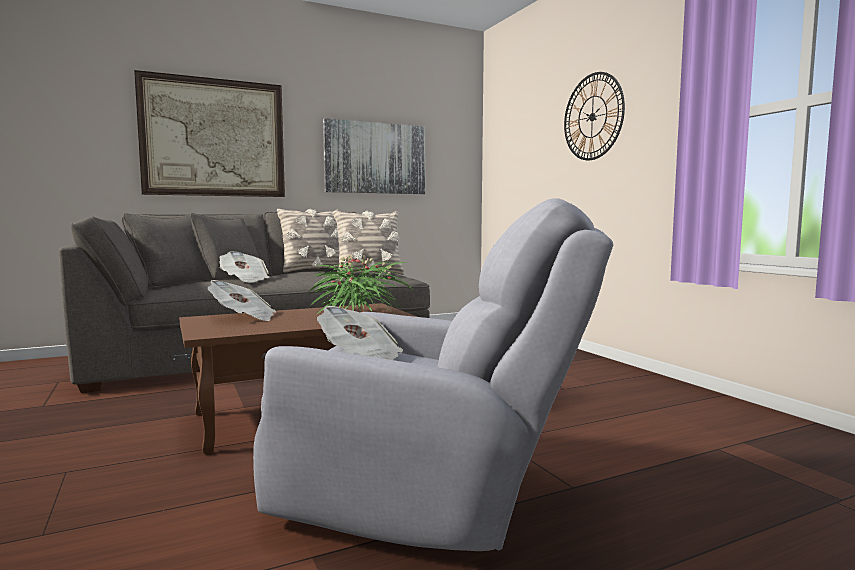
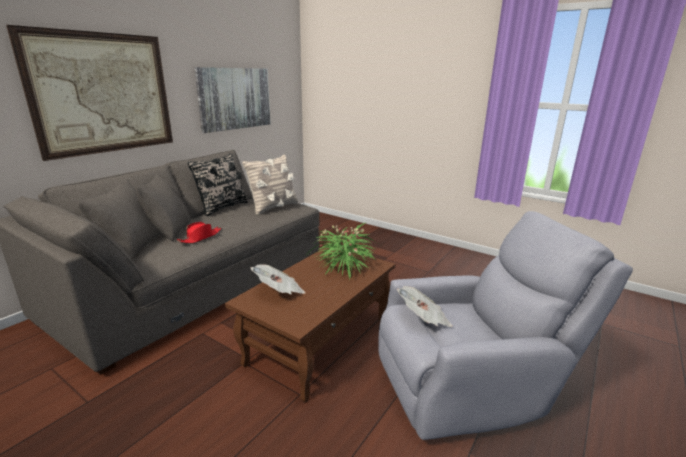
camera: 30 degrees left, 15 degrees up
(244, 280) = (200, 237): newspaper -> red hat
(313, 270) = (223, 208): beige pillow -> black pillow
(592, 117) = (412, 81): wall clock -> none

